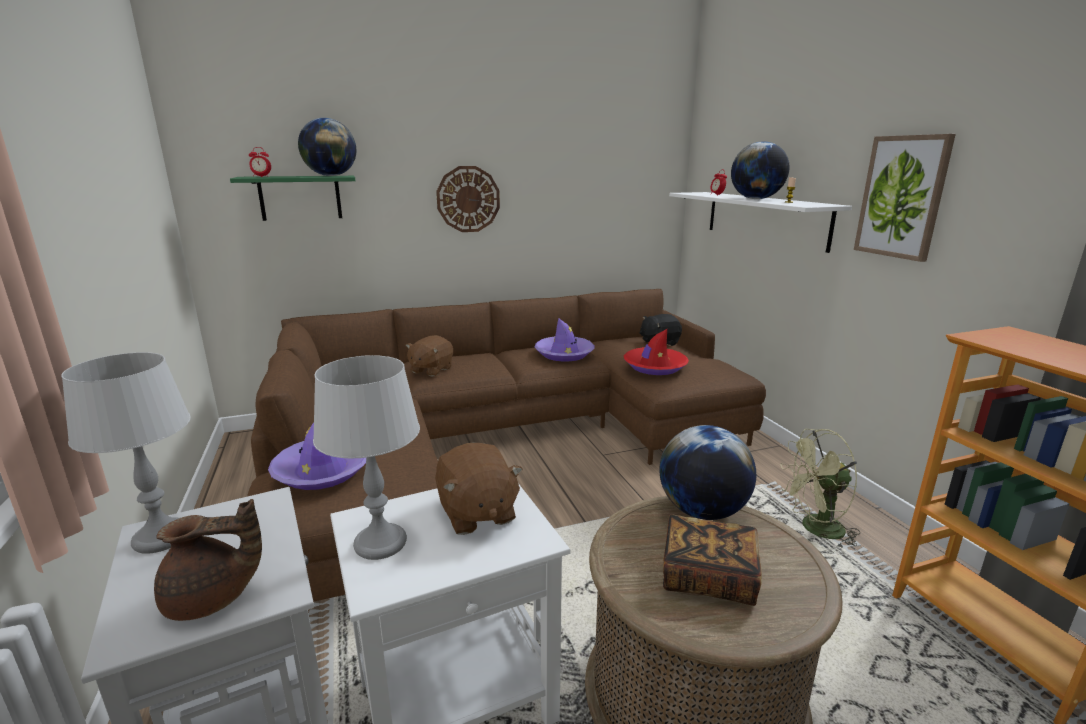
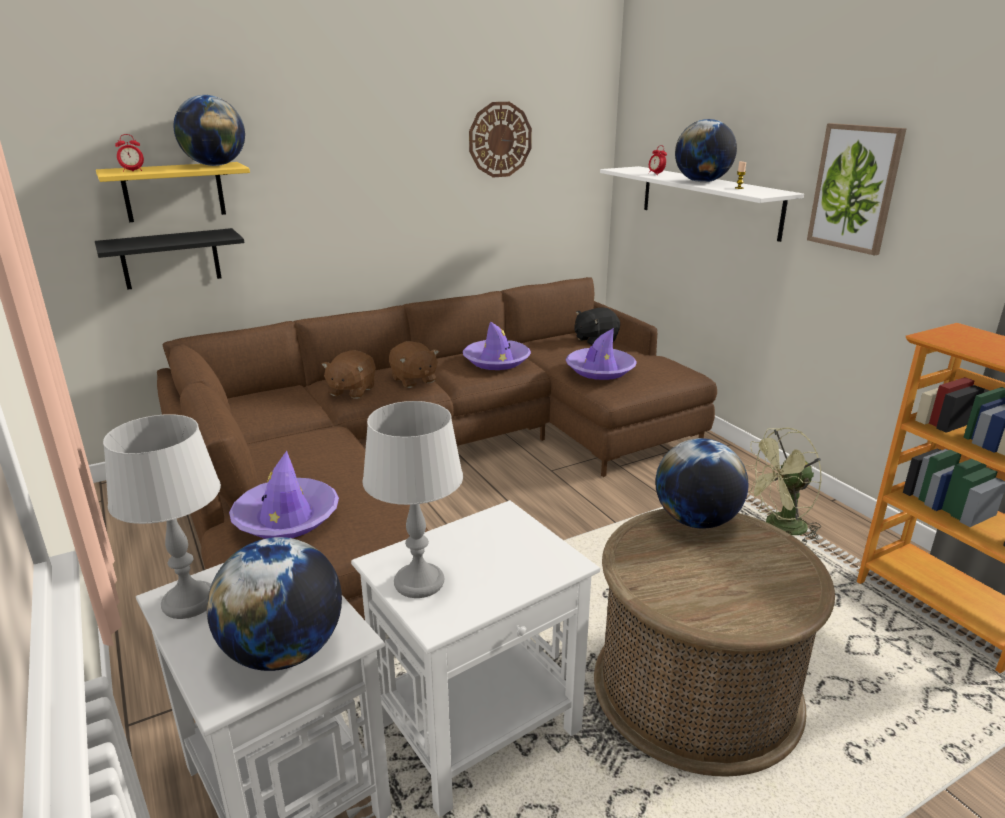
camera: 10 degrees left, 5 degrees up
(212, 599) = (284, 651): brown teapot -> globe
(295, 252) = (170, 259): none -> black shelf
(300, 197) = (174, 192): green shelf -> yellow shelf
(468, 199) = (373, 184): wall clock -> wall clock (500, 139)
(476, 513) = (498, 544): brown plush toy -> brown plush toy (413, 380)
(654, 367) = (600, 370): red hat -> purple hat
(708, 577) = (717, 580): book -> none

